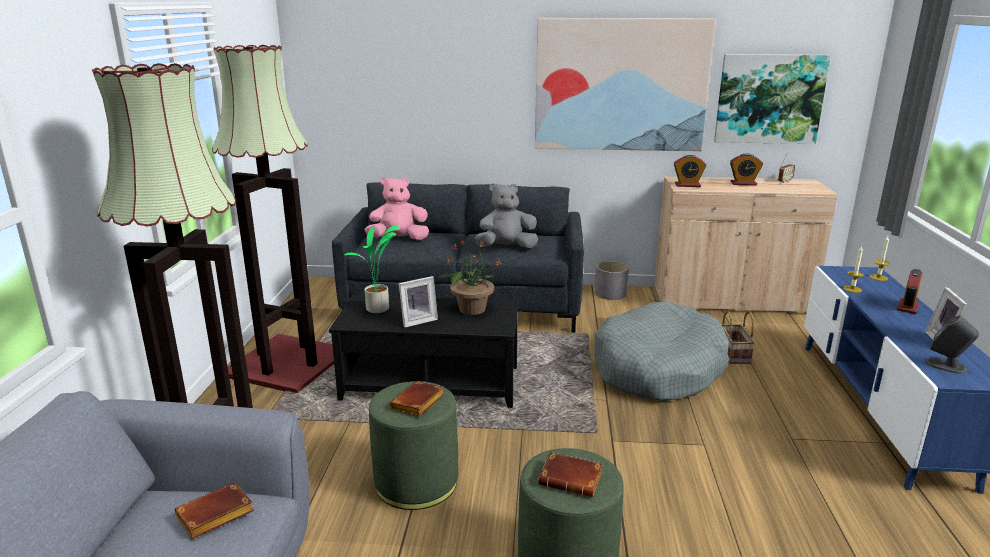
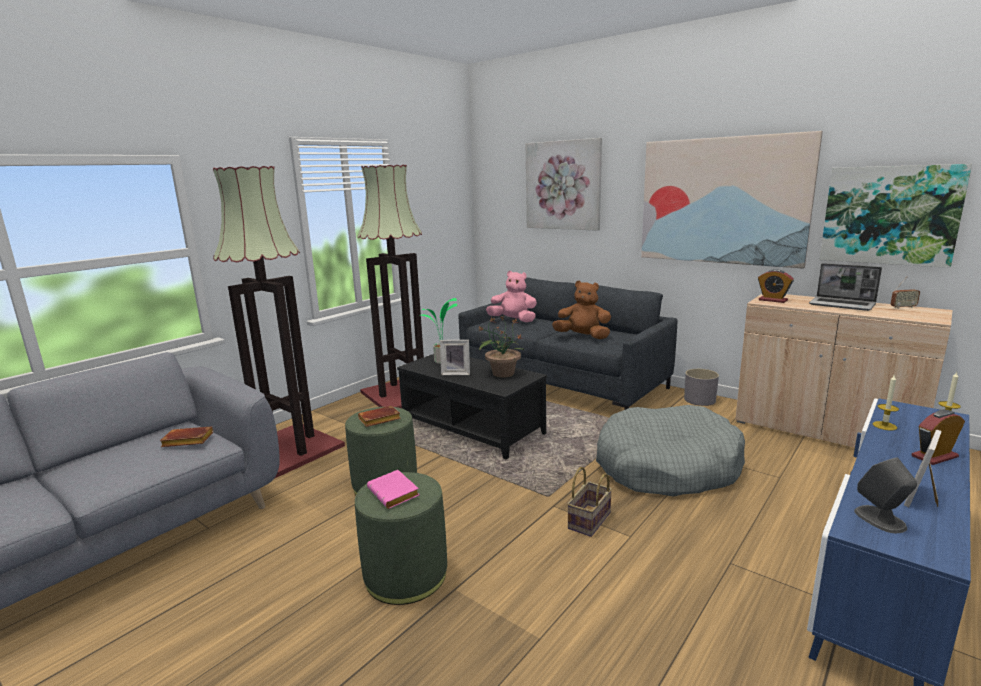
camera: 35 degrees right, 5 degrees down
(427, 65) = (563, 185): none -> picture
(506, 248) = (583, 337): grey plush toy -> brown plush toy
(572, 479) = (395, 493): brown book -> pink book
(734, 354) = (764, 476): basket -> basket (590, 521)
(743, 183) = (843, 305): alarm clock -> laptop

